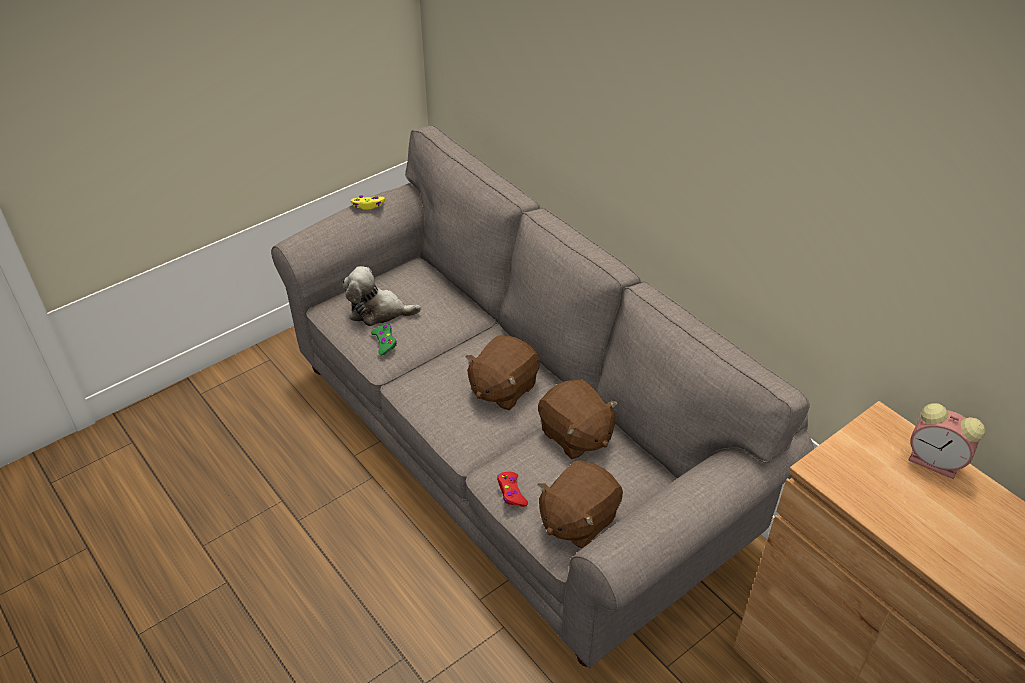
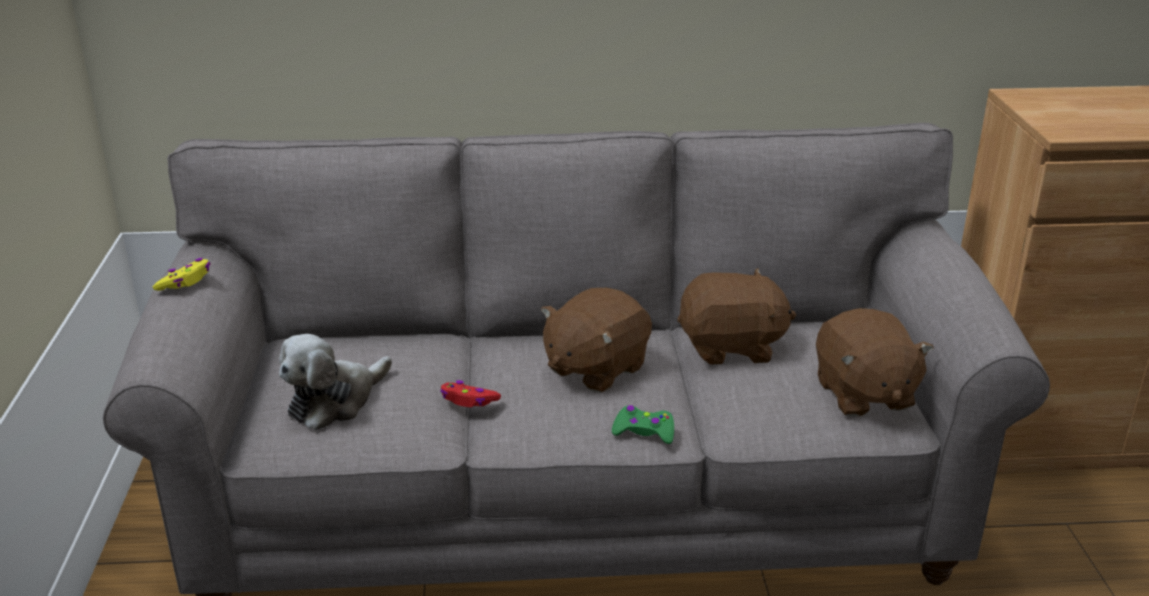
camera: 55 degrees left, 15 degrees down
(384, 342) = (403, 418): green game controller -> green game controller (644, 431)
(502, 388) = (595, 368): brown plush toy -> brown plush toy turned 60 degrees clockwise
(511, 492) = (782, 421): red game controller -> red game controller (469, 400)
(936, 462) = (1088, 94): alarm clock -> none

